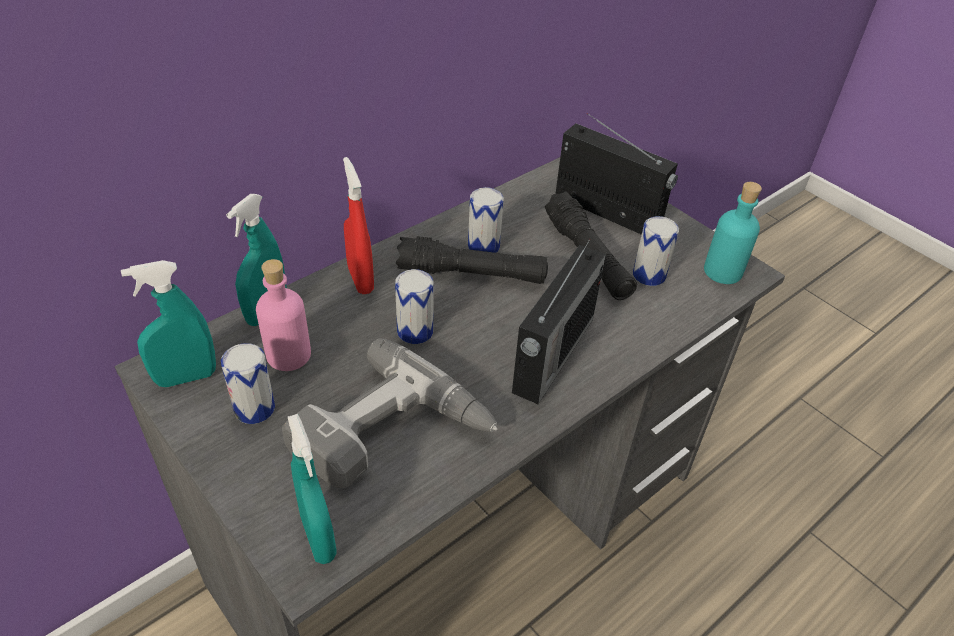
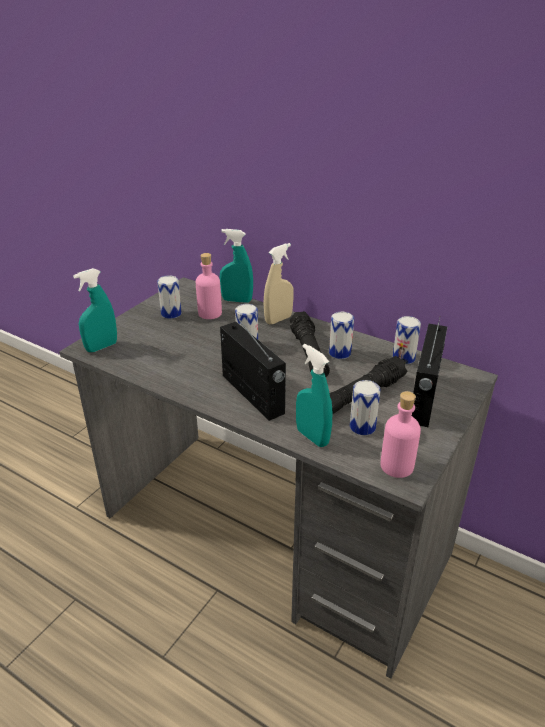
camera: 75 degrees right, 10 degrees down
(186, 377) = (183, 293): turquoise spray bottle -> turquoise spray bottle (312, 437)
(360, 279) = (278, 319): red spray bottle -> beige spray bottle
(392, 437) = (167, 353): power drill -> none
(520, 198) = (403, 358): none -> can
(552, 356) = (253, 395): radio -> radio turned 135 degrees counterclockwise
(723, 271) = (397, 466): turquoise bottle -> pink bottle

